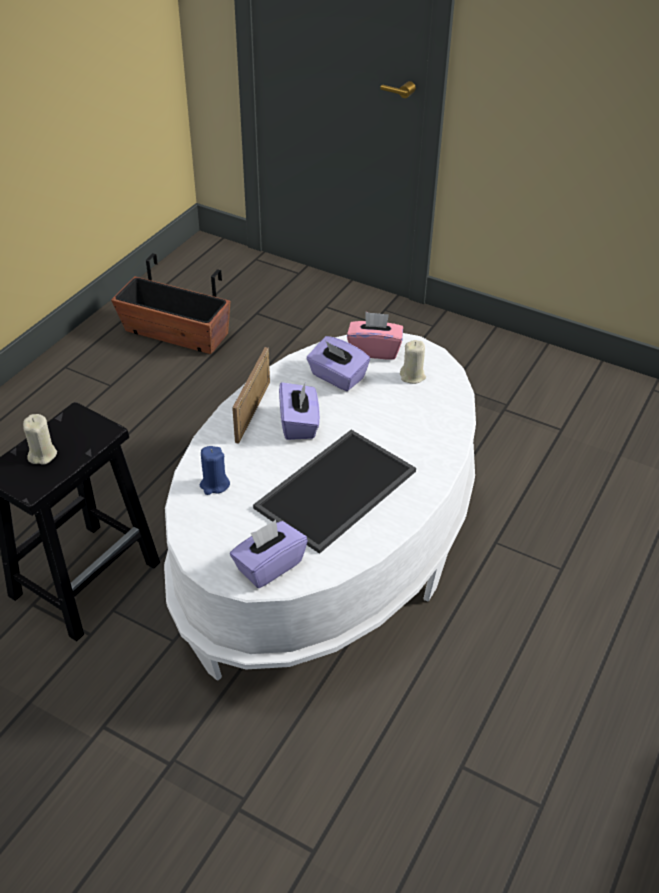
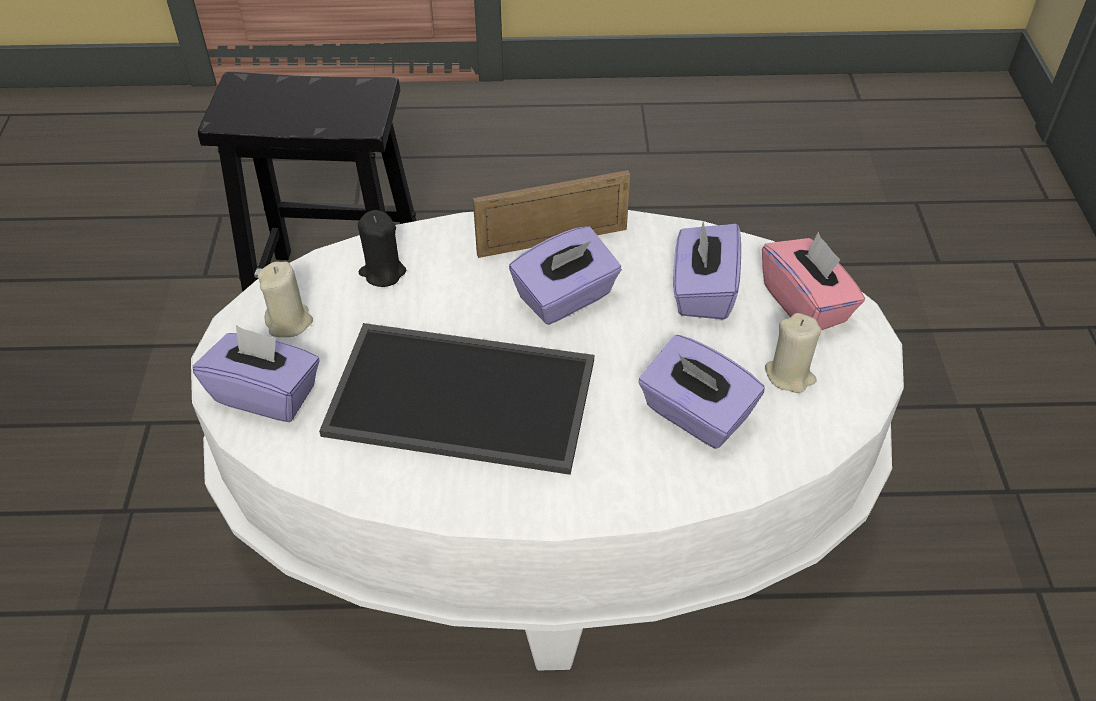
camera: 60 degrees right, 5 degrees up
(42, 455) = (288, 99): beige candle -> beige candle (289, 322)
(175, 333) = (793, 154): planter -> none
(214, 485) = (382, 272): blue candle -> black candle
(412, 415) = (695, 414): none -> purple tissue box

